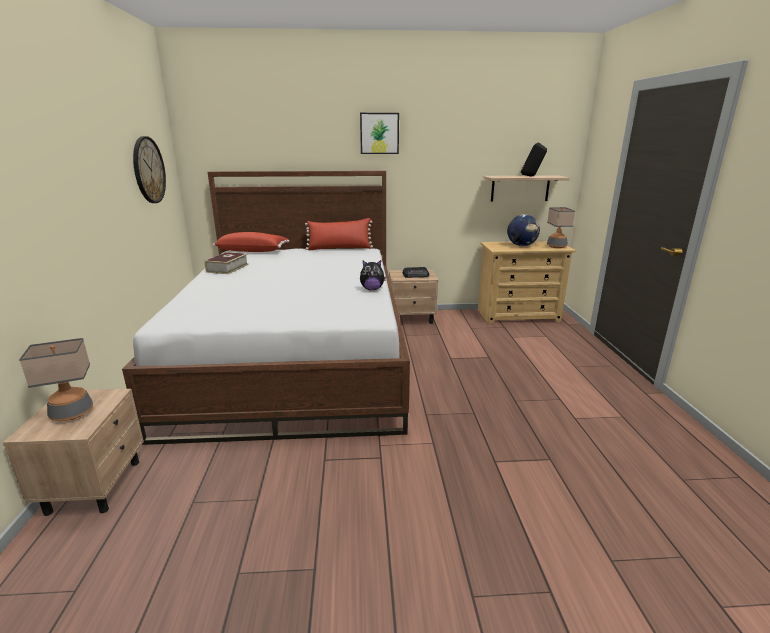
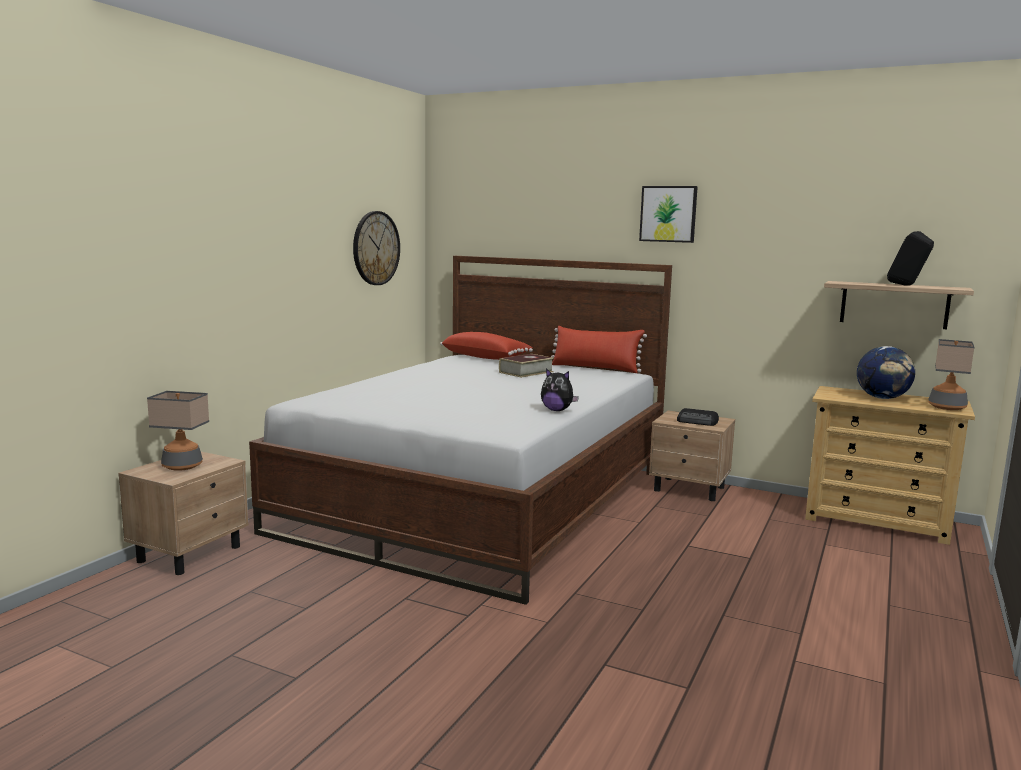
camera: 30 degrees right, 10 degrees down
(227, 268) = (431, 369): book -> book (526, 372)

